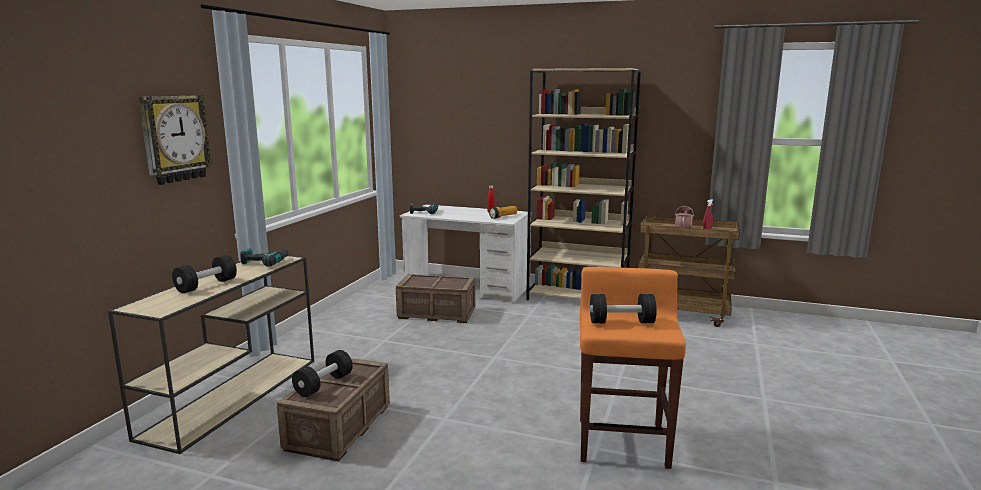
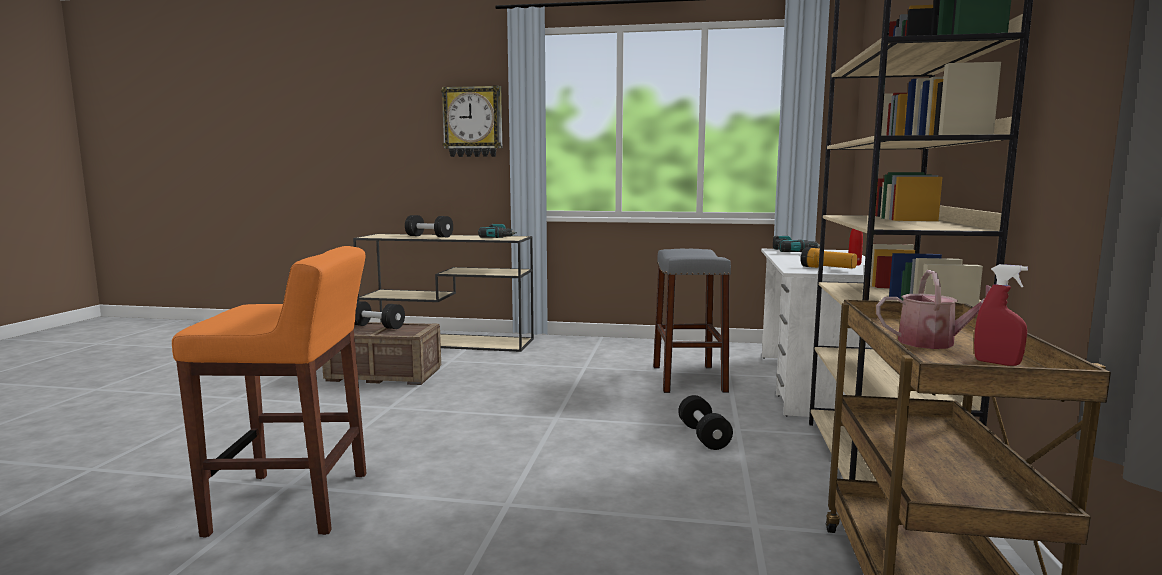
camera: 80 degrees right, 5 degrees down
(436, 313) = (688, 379): crate -> grey stool
(621, 322) = (270, 311): black dumbbell -> black dumbbell (703, 436)

